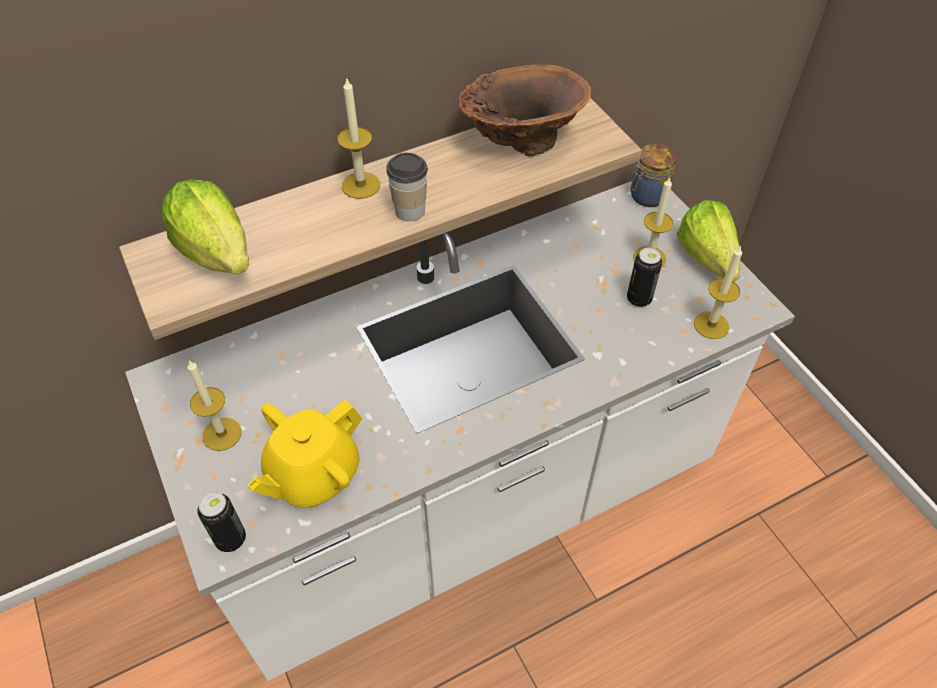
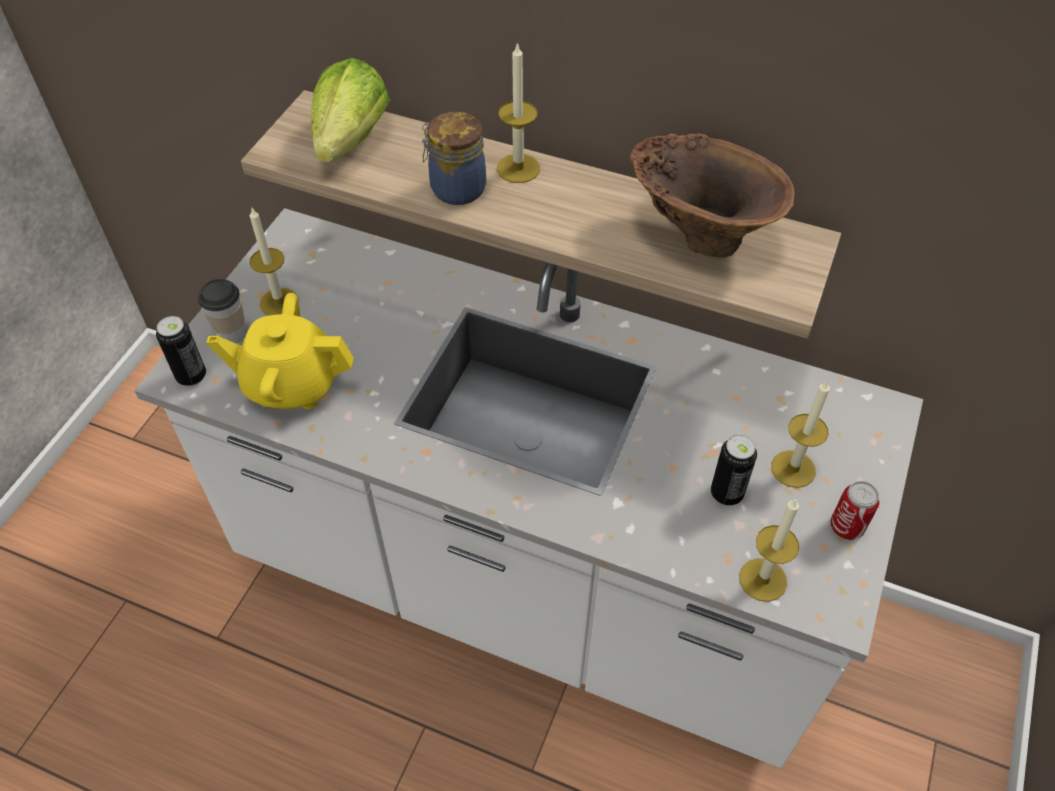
camera: 50 degrees right, 0 degrees up
(410, 211) = (523, 217): cup -> cup (232, 333)
(647, 196) = (878, 414): jar -> jar (455, 188)
(708, 264) = (846, 527): lettuce -> can

